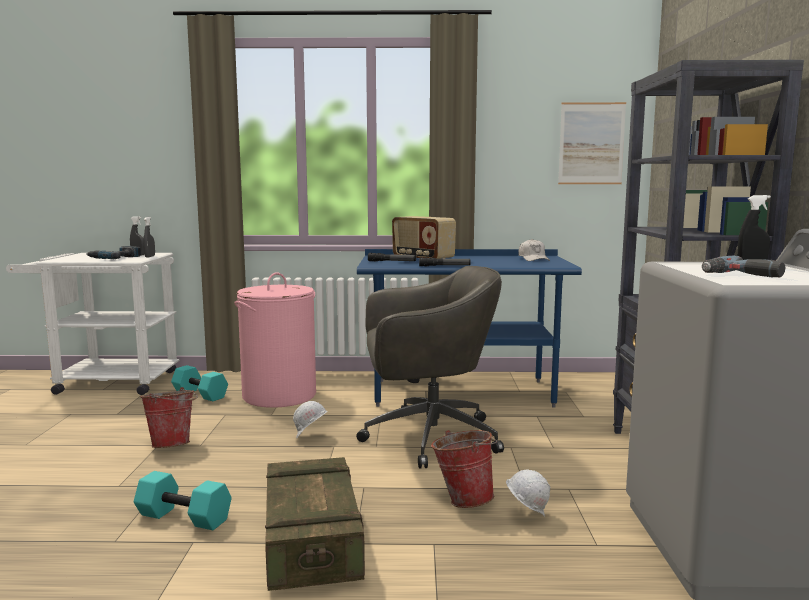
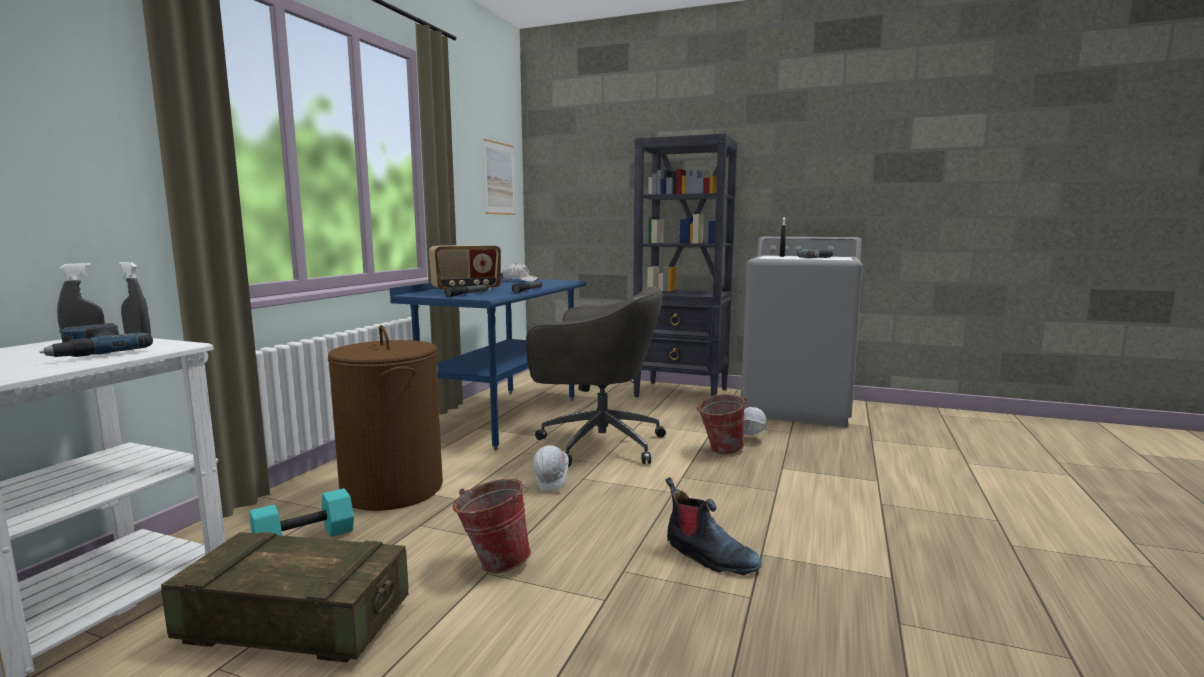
camera: 70 degrees left, 0 degrees up
(185, 517) = (709, 557): turquoise dumbbell -> boot
(279, 395) = (393, 489): pink laundry basket -> brown laundry basket
(312, 544) = (775, 505): crate -> crate (296, 623)
(427, 438) = (597, 444): grey office chair -> grey office chair turned 90 degrees clockwise

